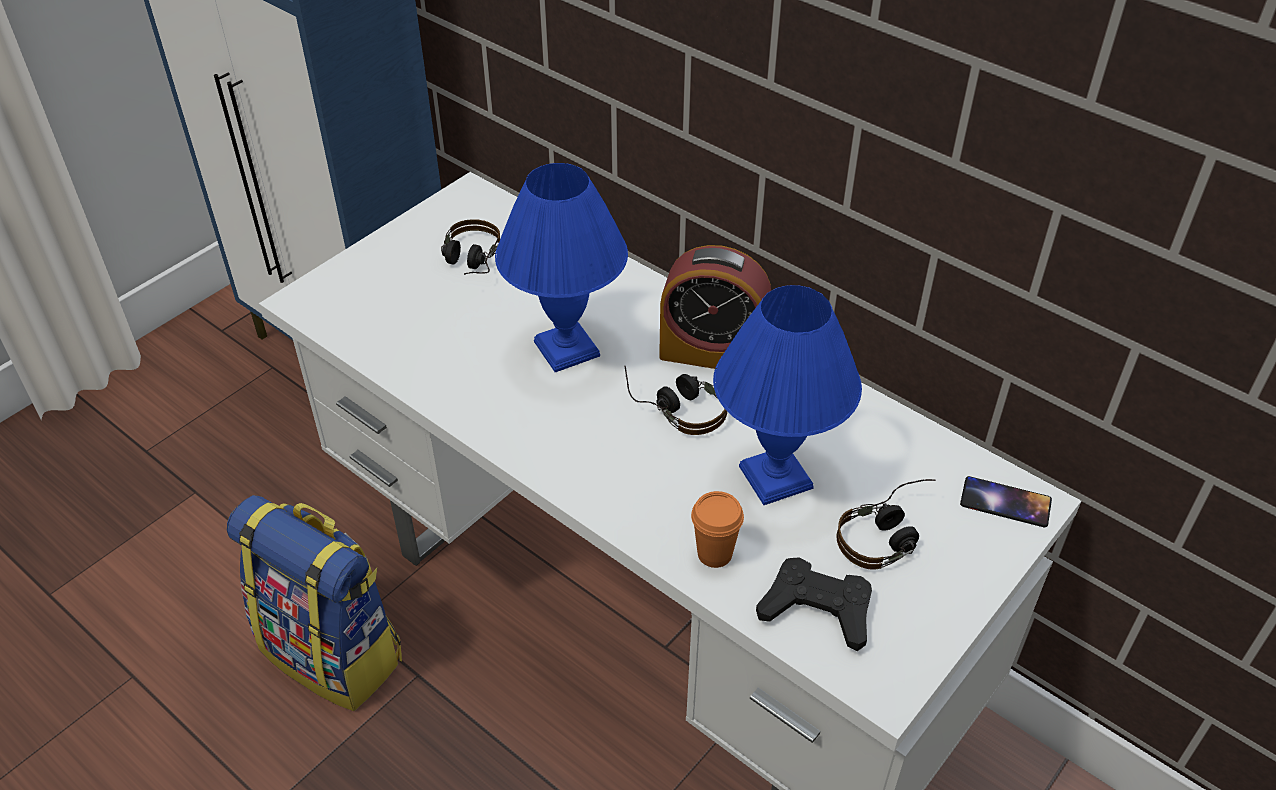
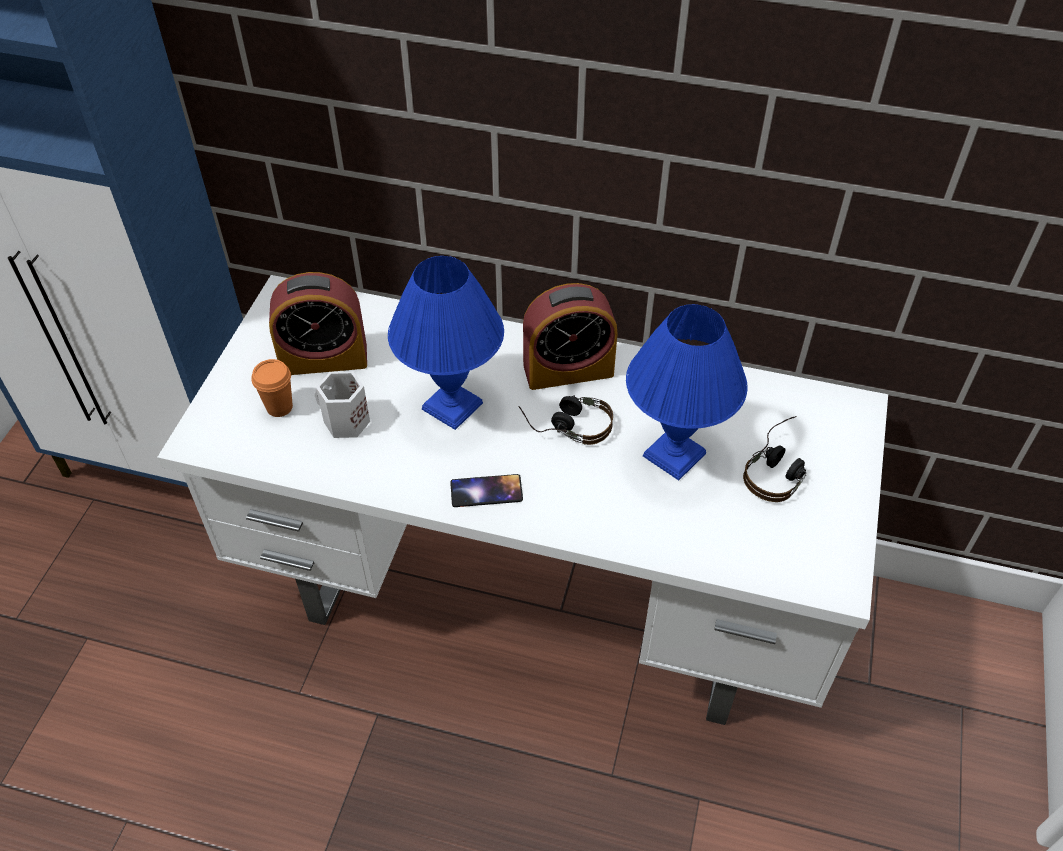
camera: 25 degrees left, 5 degrees up
(334, 652) = (297, 725): backpack -> none
(450, 329) = (344, 422): none -> white mug
(469, 263) = (324, 358): headphones -> alarm clock
(714, 554) = (666, 532): orange cup -> orange cup (279, 407)
(817, 609) = (762, 546): black game controller -> none
(1005, 502) = (841, 414): phone -> phone (486, 491)

